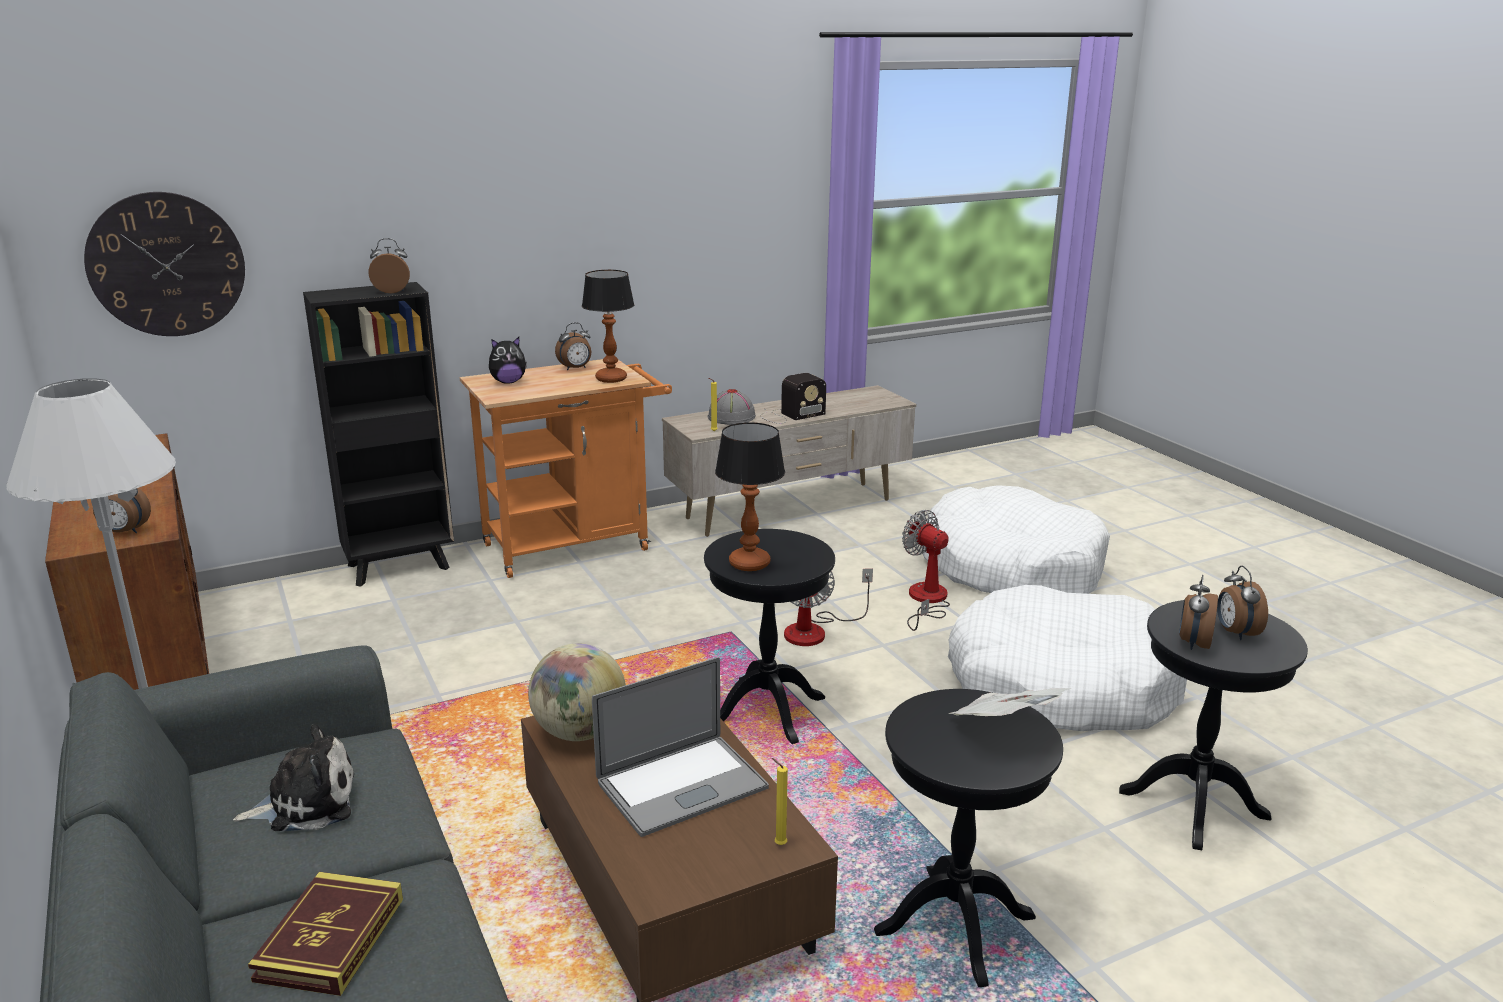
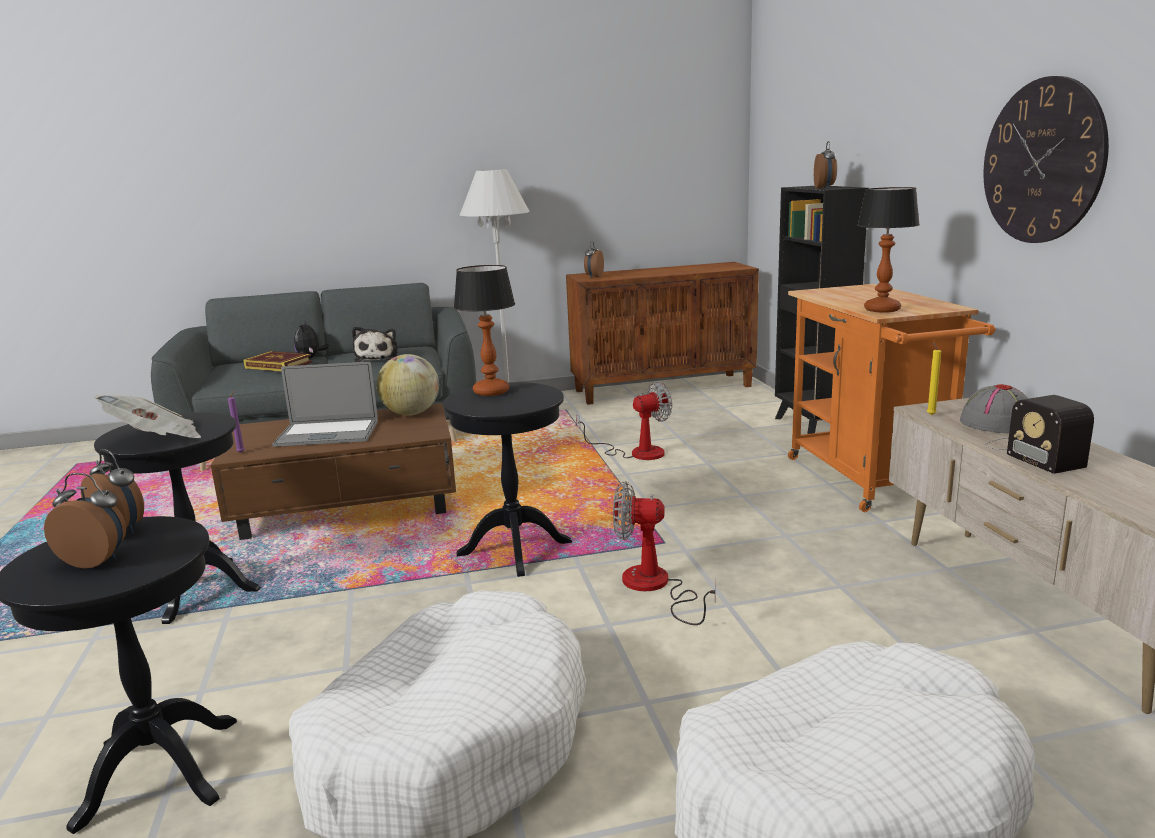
camera: 105 degrees right, 5 degrees down
(166, 265) = (784, 156): wall clock -> wall clock (1042, 161)
(508, 382) = (859, 291): plush toy -> plush toy (310, 358)
(575, 368) = (918, 301): alarm clock -> none
(682, 785) = (327, 434): laptop -> laptop turned 75 degrees counterclockwise
(778, 844) = (242, 452): yellow candle -> purple candle
(926, 601) = (718, 678): fan -> fan (636, 452)

